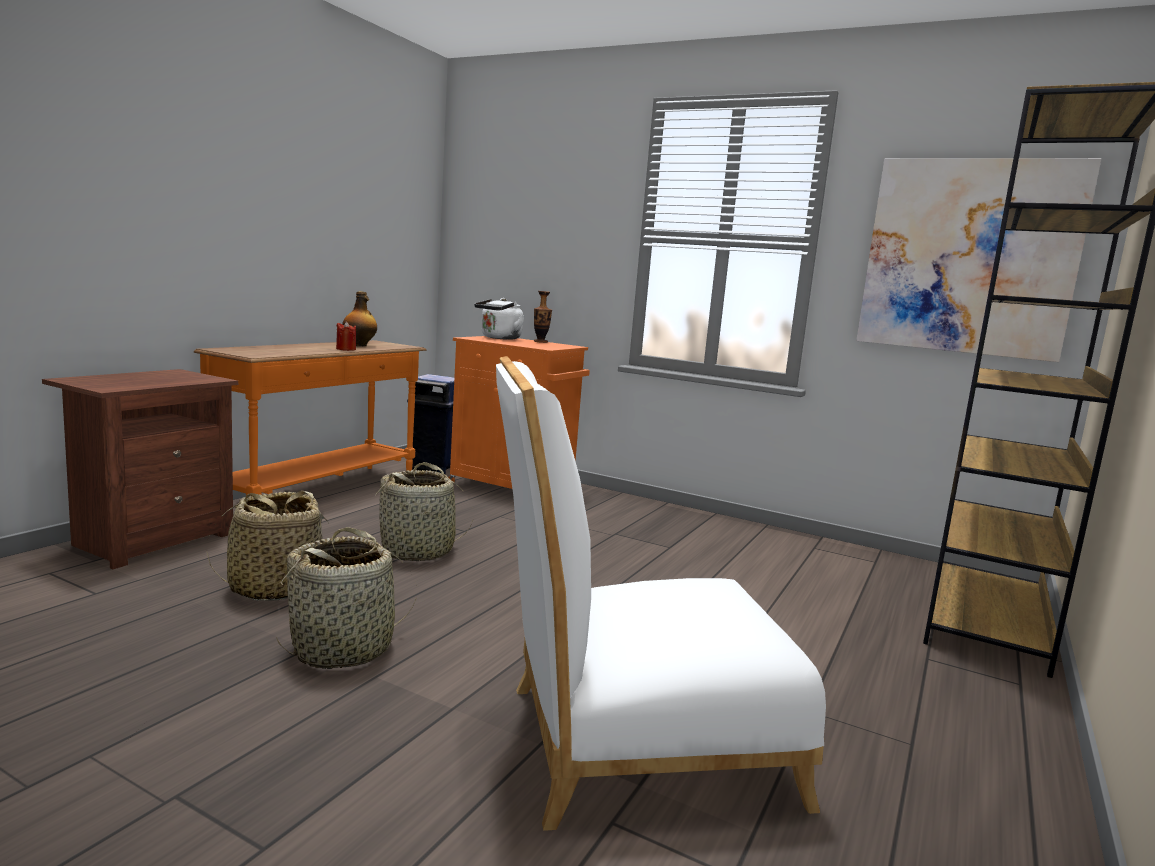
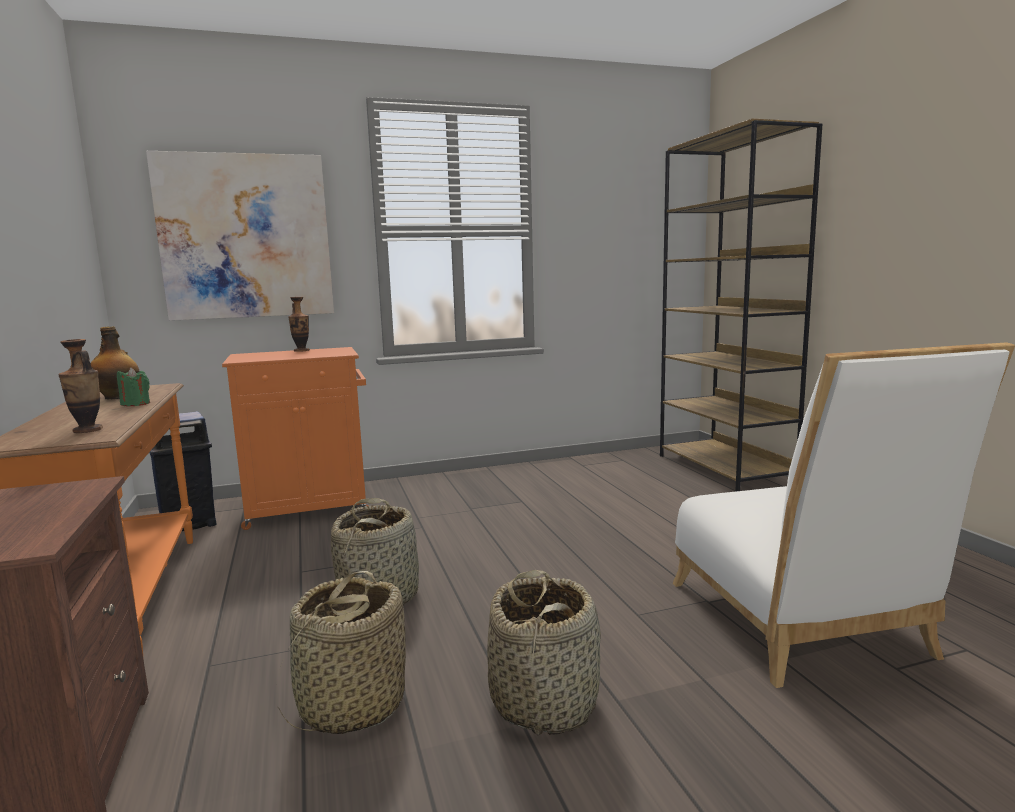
camera: 45 degrees left, 0 degrees up
(268, 352) = (87, 430): none -> vase
(346, 349) = (135, 404): red candle -> green candle
(499, 338) = (257, 355): white kettle -> none
(629, 745) = (803, 626): white chair -> white chair turned 45 degrees counterclockwise
(969, 257) = (631, 233): picture -> picture (246, 237)

